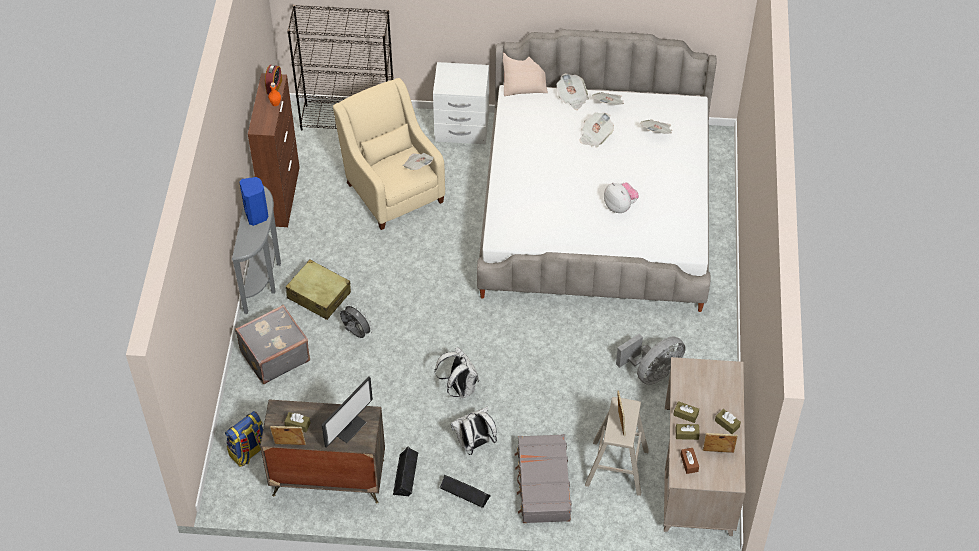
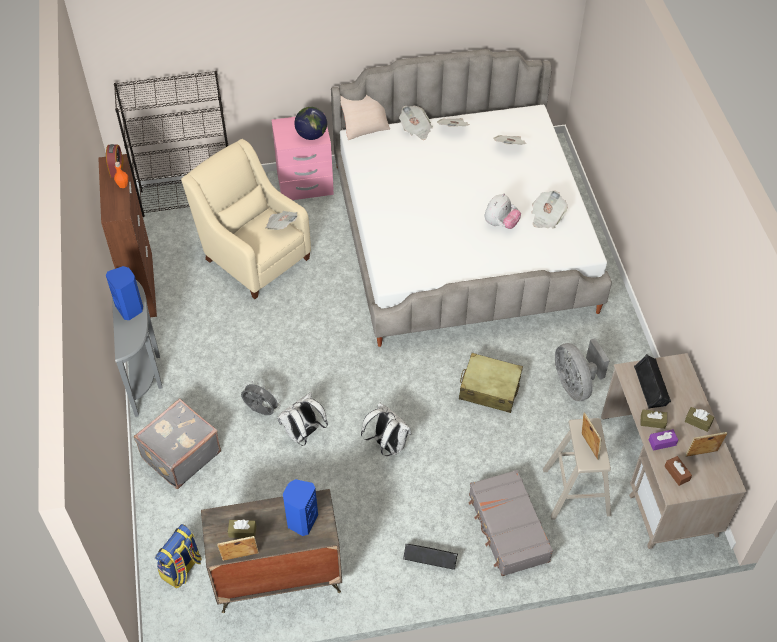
camera: 15 degrees left, 0 degrees up
(319, 295) = (210, 380): beige suitcase -> beige suitcase (489, 389)
(349, 427) = (301, 520): monitor -> blue speaker
(406, 475) = (362, 553): black speaker -> black speaker (652, 385)
(461, 129) = (305, 184): white nightstand -> pink nightstand
(469, 85) = (311, 135): none -> globe
(474, 444) = (422, 501): white backpack -> white backpack (303, 434)
(595, 136) = (451, 161): newspaper -> newspaper (546, 217)
(620, 206) = (500, 224): plush toy -> plush toy turned 90 degrees clockwise
(652, 373) = (575, 384): grey fan -> grey fan turned 120 degrees clockwise
(687, 434) = (662, 442): brown tissue box -> purple tissue box

